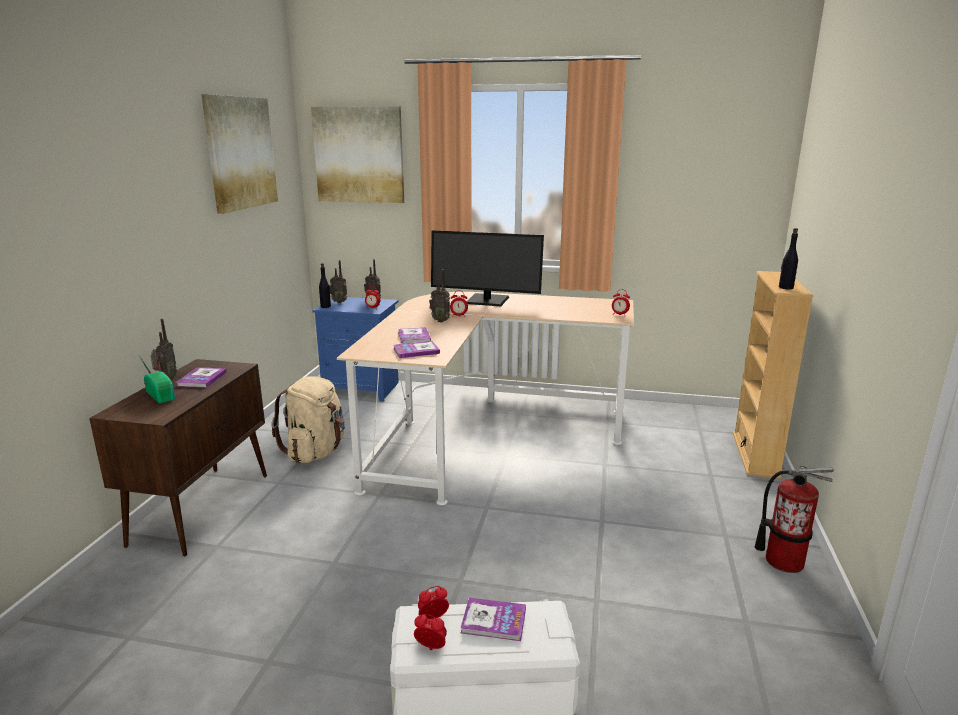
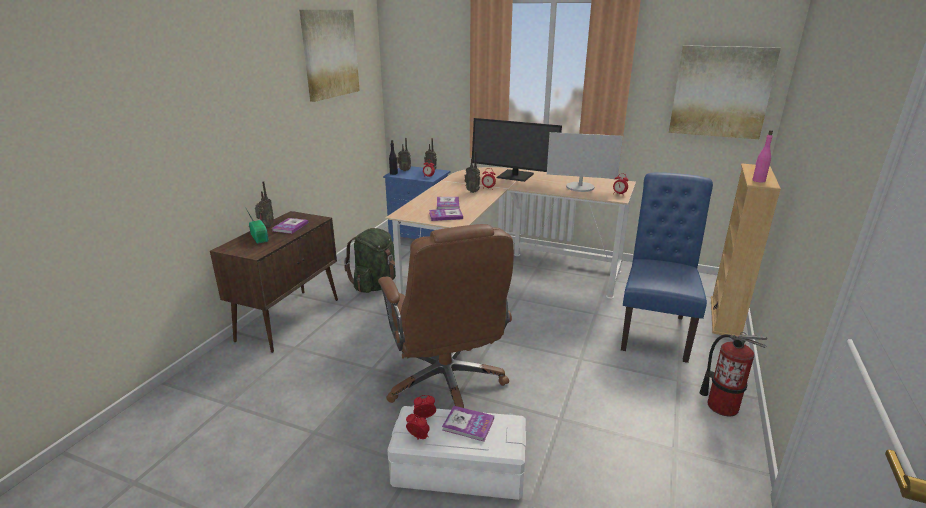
camera: 10 degrees right, 5 degrees up
(316, 452) = (376, 285): beige backpack -> green backpack
(359, 155) = (424, 54): picture -> picture (721, 92)
(439, 571) = (446, 383): none -> brown office chair
(571, 309) = (580, 187): none -> monitor
(680, 477) = (654, 330): none -> blue chair
(785, 287) = (758, 180): black bottle -> pink bottle

